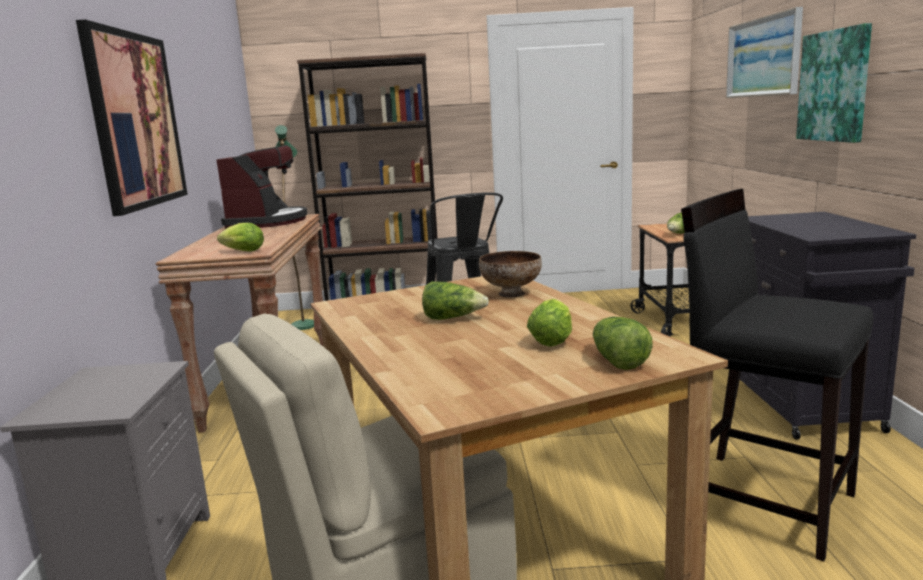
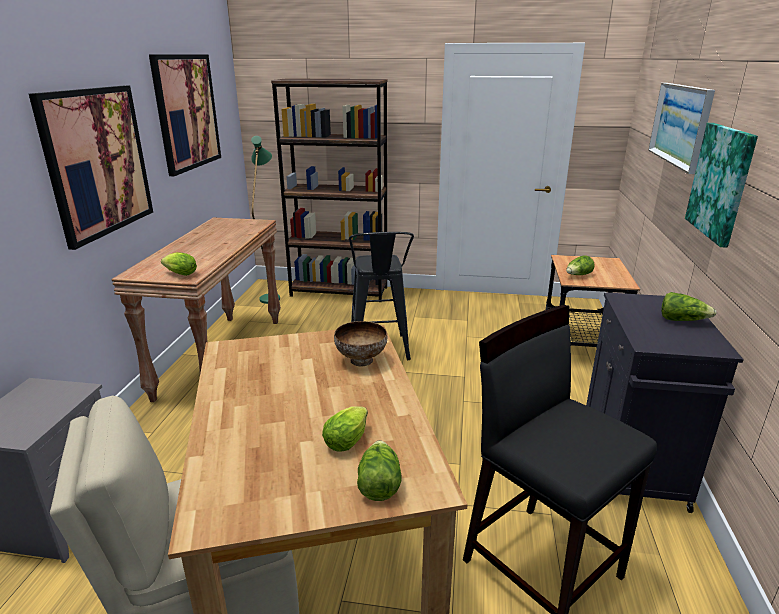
camera: 10 degrees right, 10 degrees up
(208, 91) = (187, 112): none -> picture
(267, 222) = (228, 228): coffee machine -> none
(453, 318) = (294, 388): lettuce -> lettuce (682, 320)

